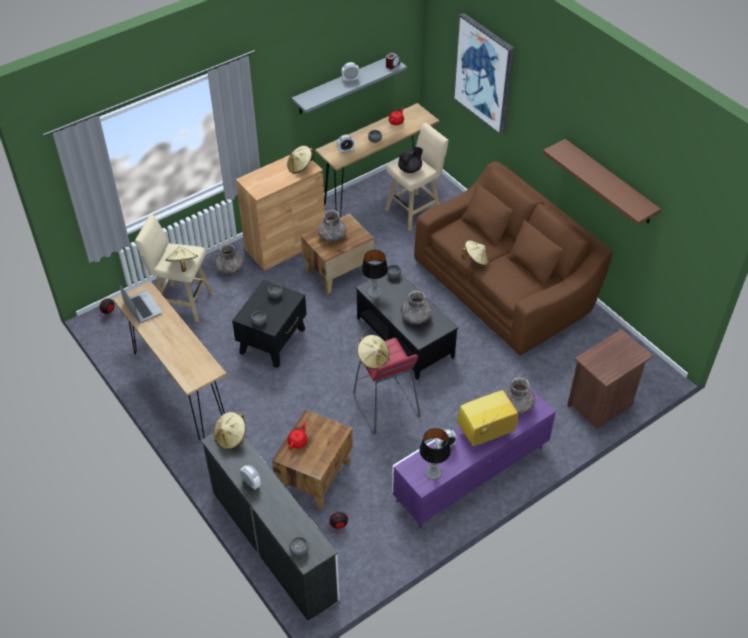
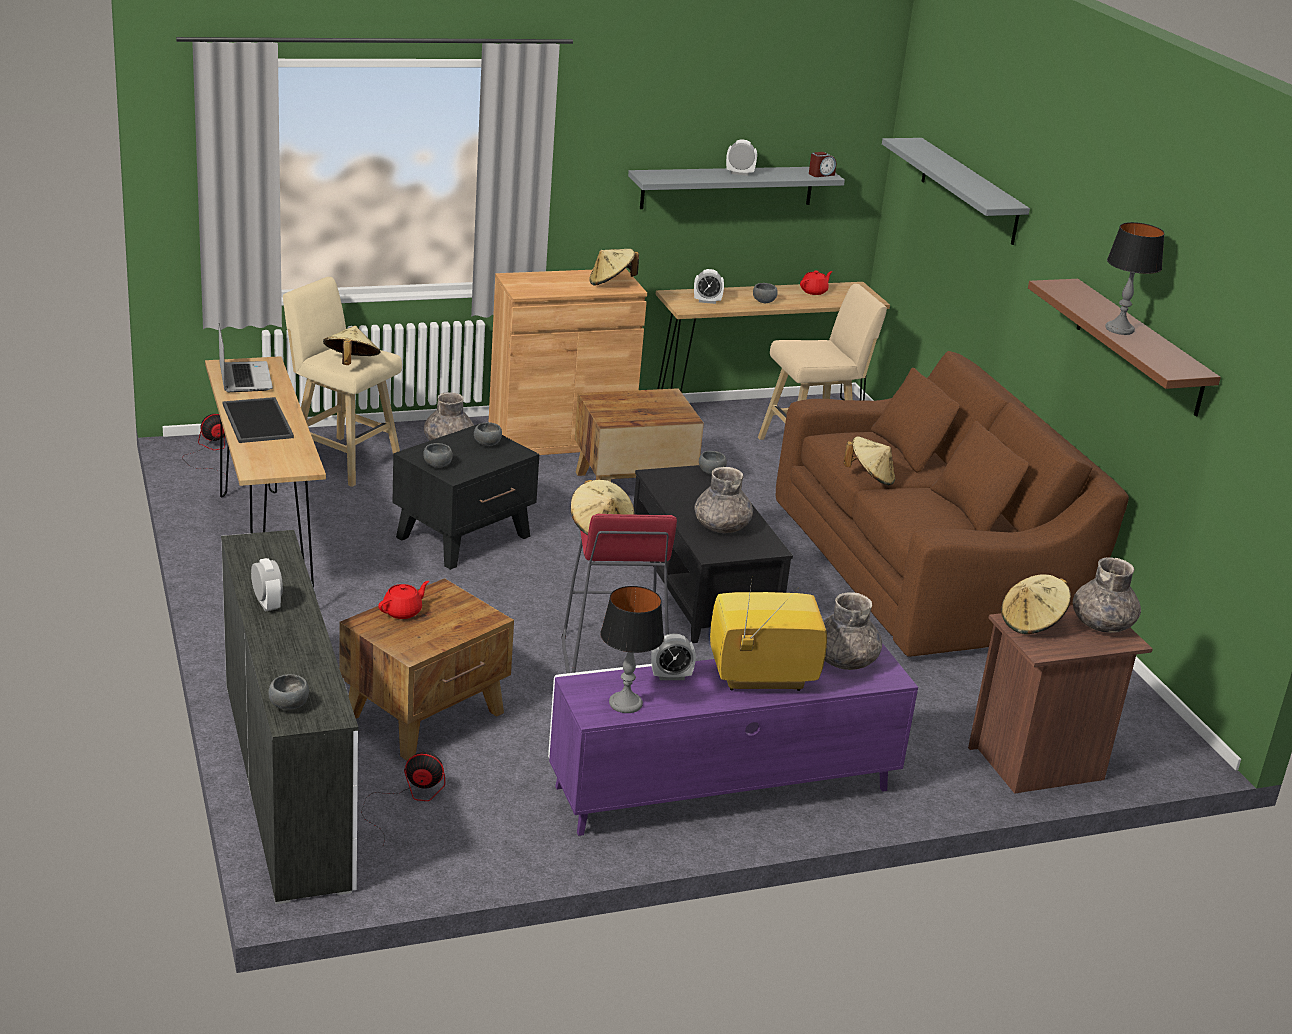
camera: 15 degrees right, 20 degrees down
(168, 342) = (255, 420): none -> tray
(231, 437) = (275, 545): beige hat -> beige hat (1032, 623)
(332, 236) = (631, 405): grey vase -> grey vase (1102, 624)
(374, 293) = (664, 483): table lamp -> table lamp (1119, 329)
(410, 169) = (809, 350): black teapot -> none
(484, 73) = (969, 191): picture -> grey shelf

